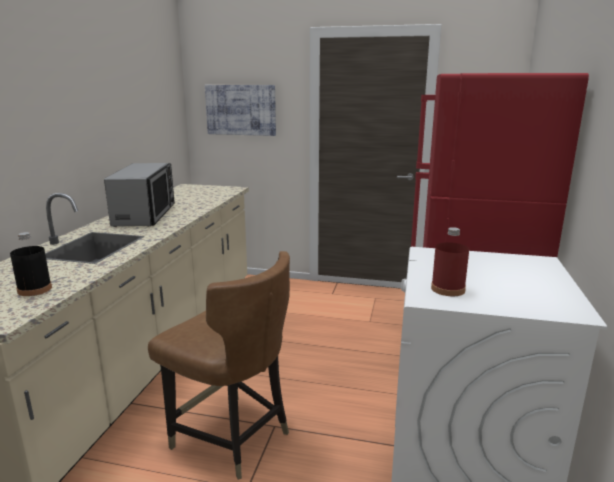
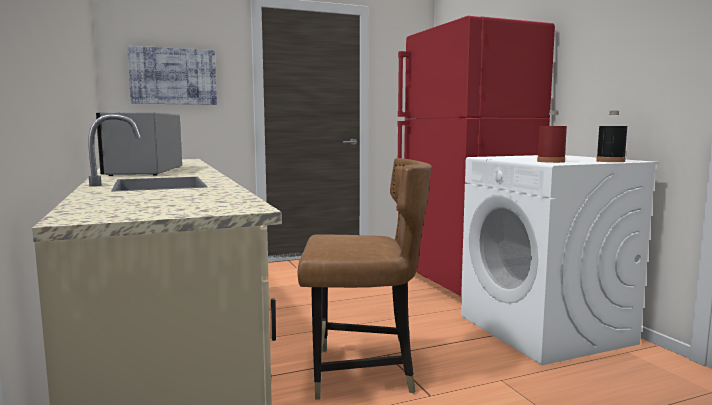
camera: 35 degrees left, 10 degrees down
(34, 289) = (200, 198): black bottle -> black bottle (610, 161)
(145, 215) = (145, 171): microwave -> microwave turned 150 degrees counterclockwise

